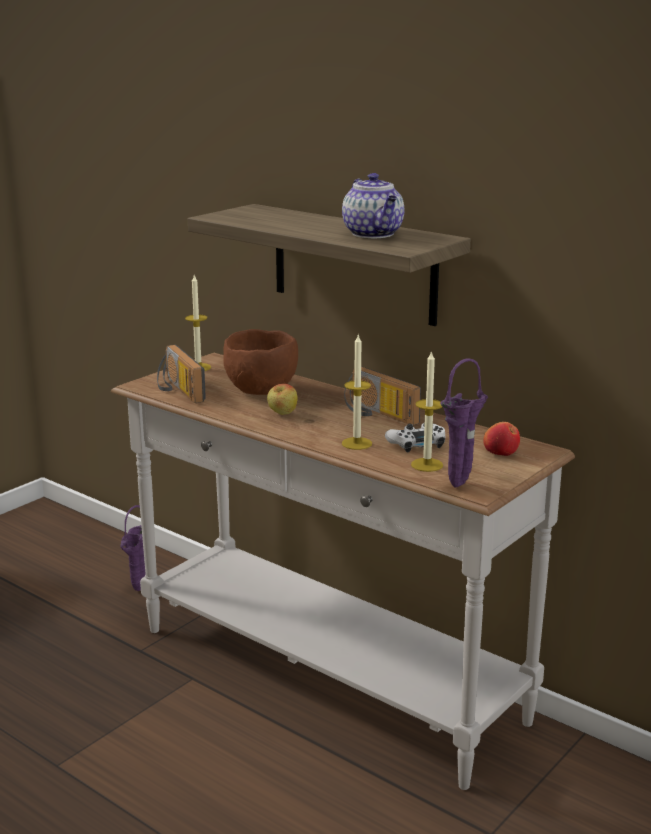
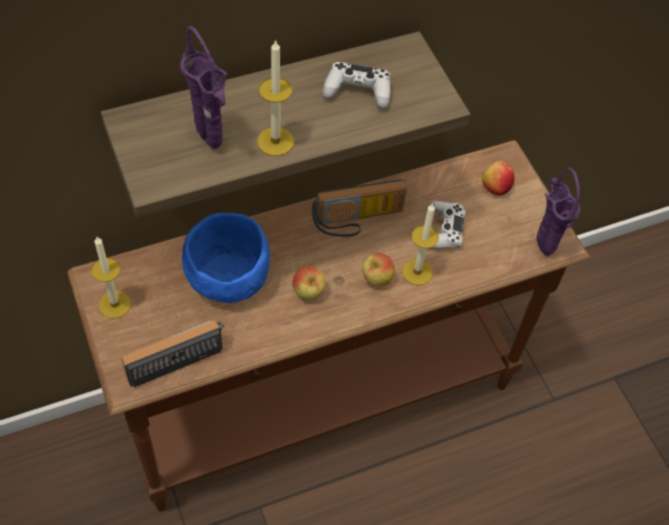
camera: 65 degrees left, 35 degrees up
(138, 590) = (75, 492): purple vase -> purple vase (212, 146)
(177, 390) = (175, 354): radio -> radio turned 150 degrees clockwise
(261, 389) = (226, 279): brown bowl -> blue bowl
(325, 676) = (321, 403): white console table -> brown console table
(328, 432) = (376, 279): none -> apple
(374, 234) = (357, 91): teapot -> white game controller
(427, 465) = (491, 248): candle -> candle (275, 141)

